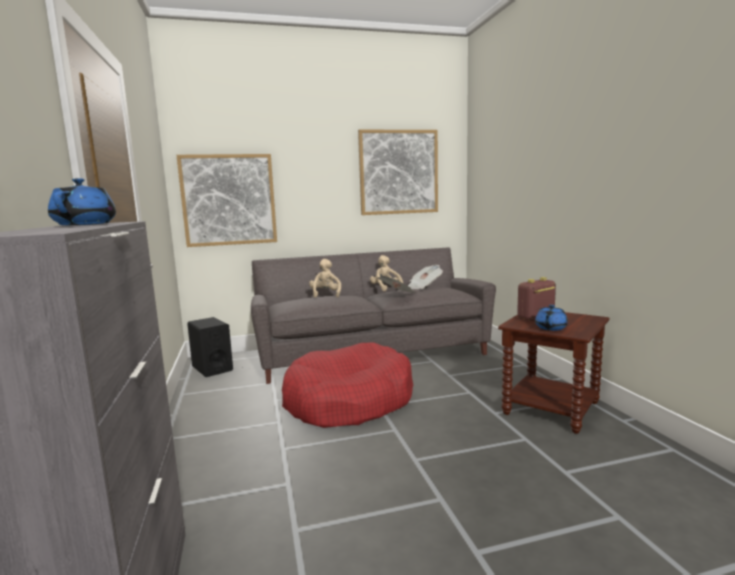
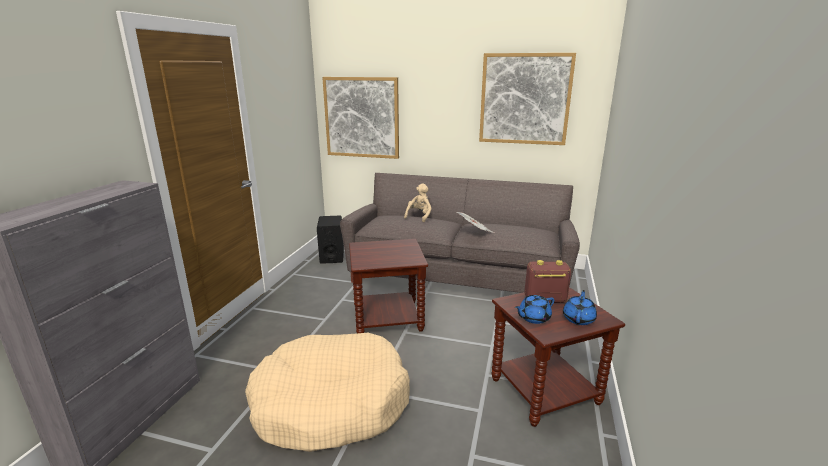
camera: 30 degrees right, 10 degrees up
(86, 224) = (102, 191): blue teapot -> blue teapot (578, 318)
(349, 401) = (388, 318): red dog bed -> brown side table
(385, 288) = (483, 219): beige plush toy -> none
(388, 488) = (331, 404): none -> beige dog bed
(423, 287) = (514, 227): newspaper -> none

